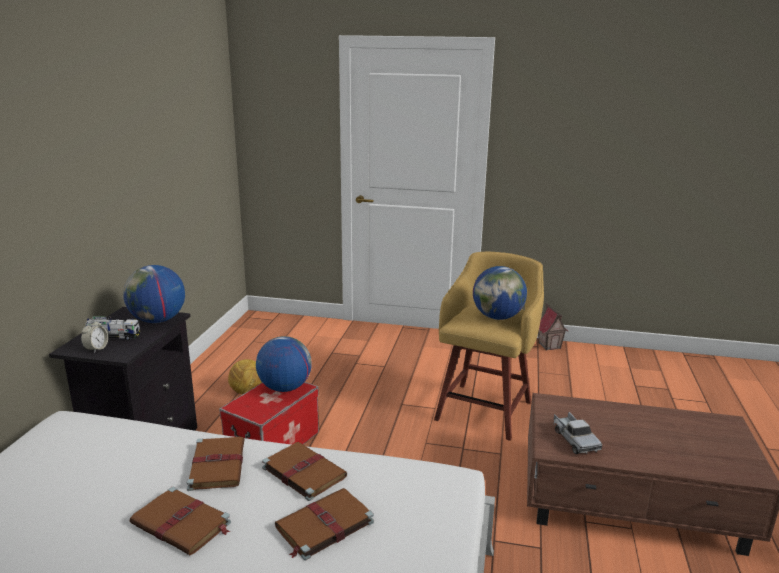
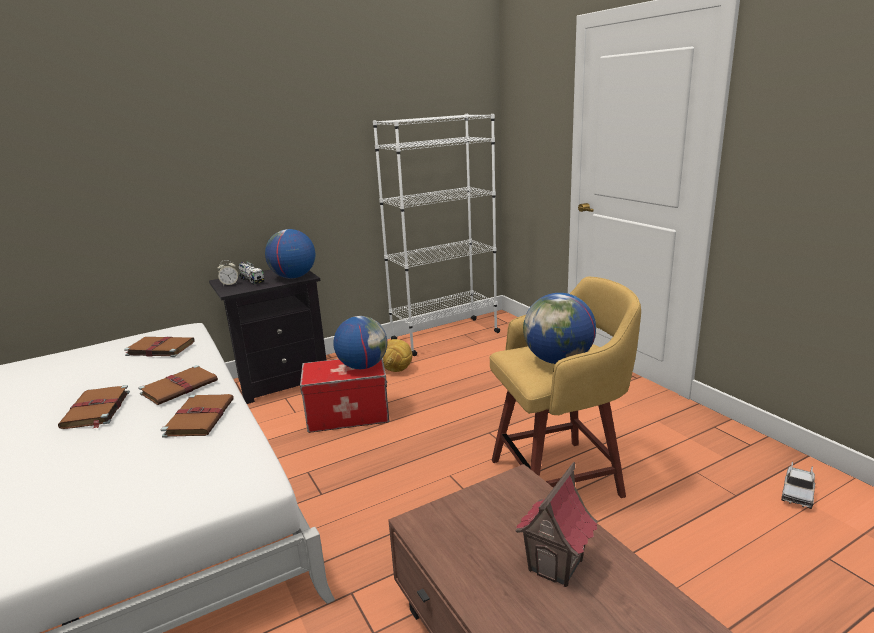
camera: 50 degrees right, 0 degrees up
(238, 349) = (444, 336): none -> white bookcase
(323, 526) = (130, 457): brown book -> brown book (159, 348)
(549, 346) = (770, 451): toy house -> toy house (556, 565)
(574, 440) = (462, 532): toy truck -> toy truck (797, 491)

